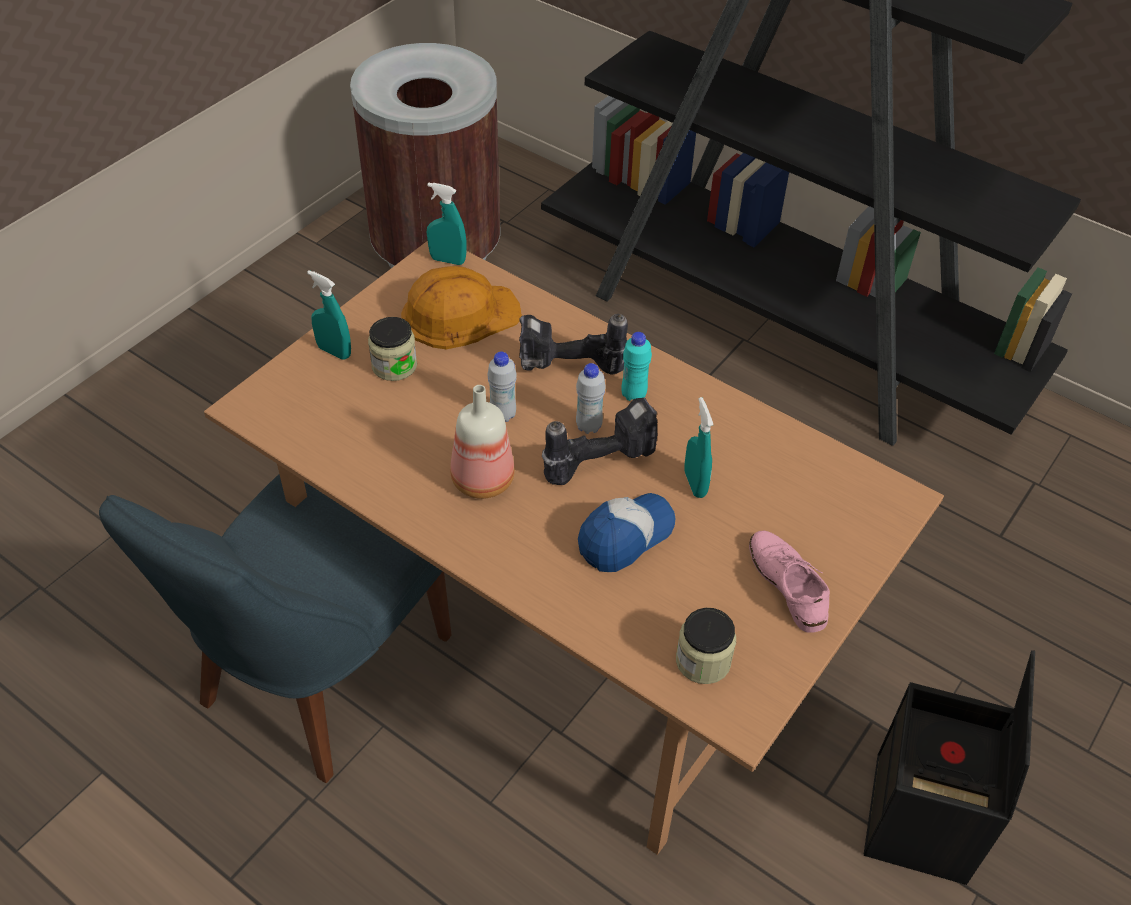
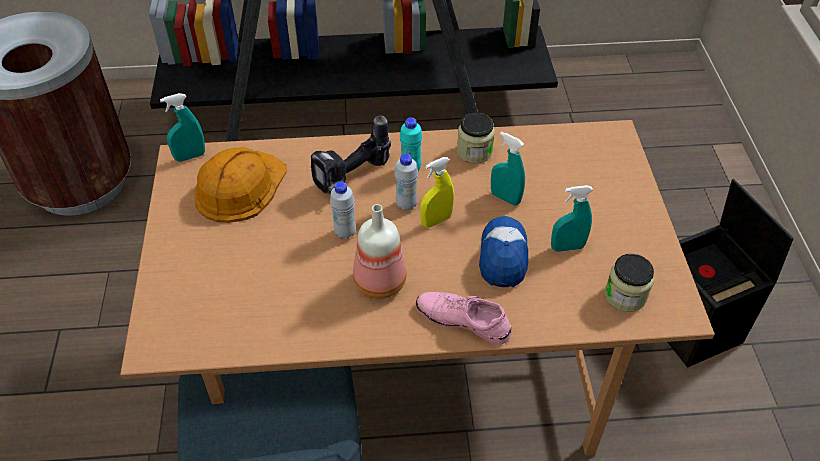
camera: 40 degrees left, 0 degrees up
(334, 351) = (177, 267): turquoise spray bottle -> turquoise spray bottle (567, 247)
(394, 365) = (233, 248): jar -> jar (474, 151)
(599, 460) = (436, 221): power drill -> yellow spray bottle
(787, 584) = (616, 220): pink shoe -> pink shoe (463, 320)

